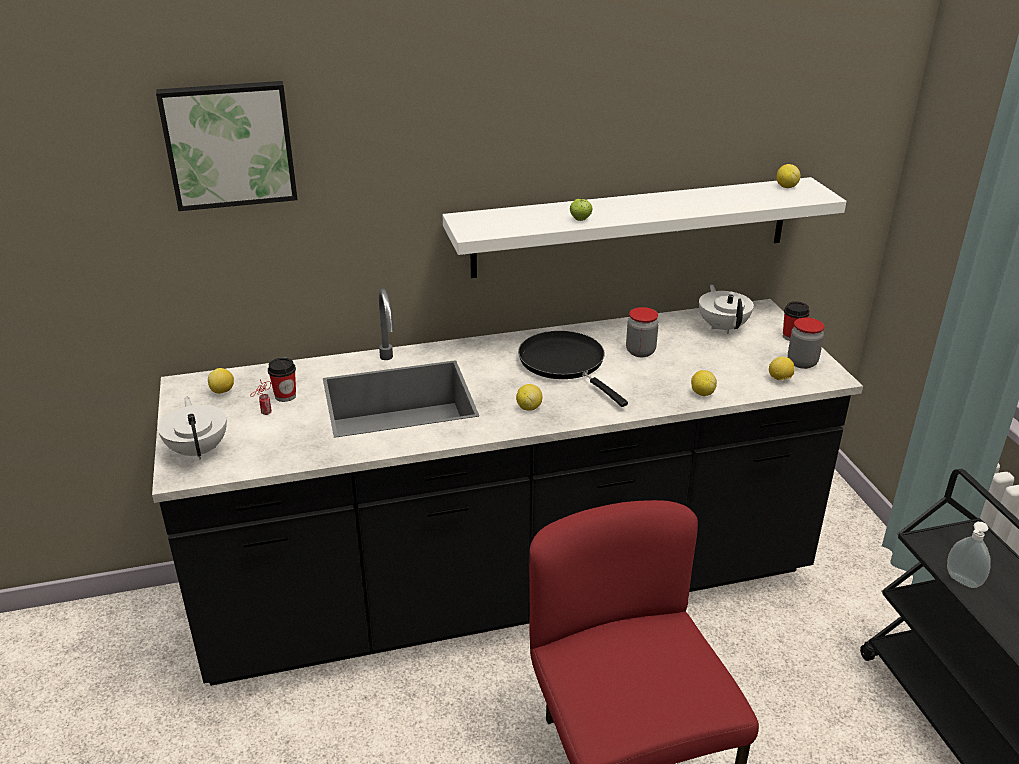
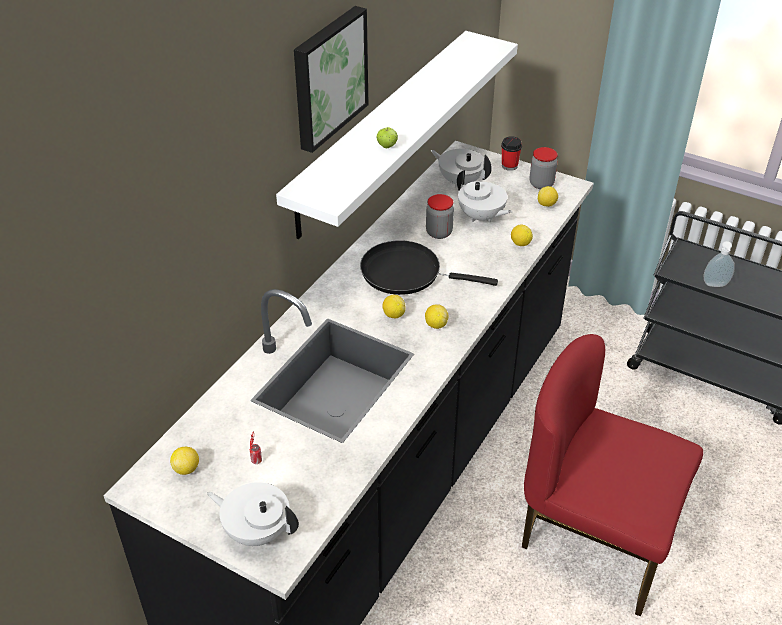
camera: 45 degrees left, 10 degrees up
(229, 144) = (125, 225): picture -> picture (327, 77)
(285, 396) = (247, 436): cup -> none
(698, 359) = (481, 217): none -> white teapot
(786, 187) = (466, 47): lemon -> lemon (393, 315)

